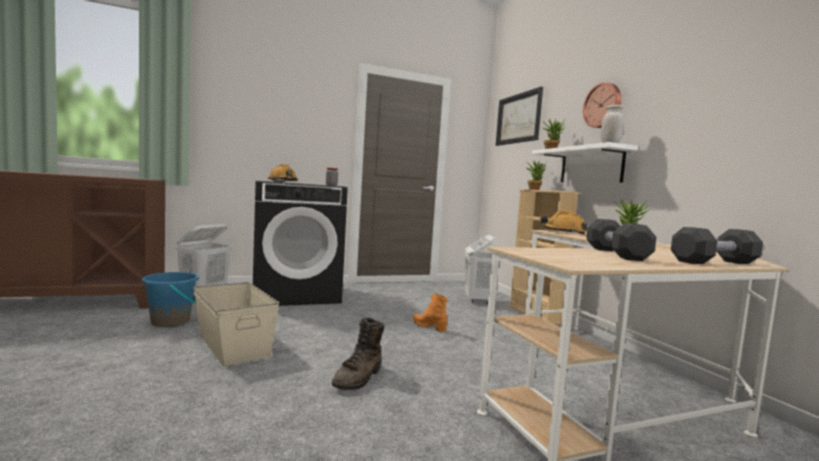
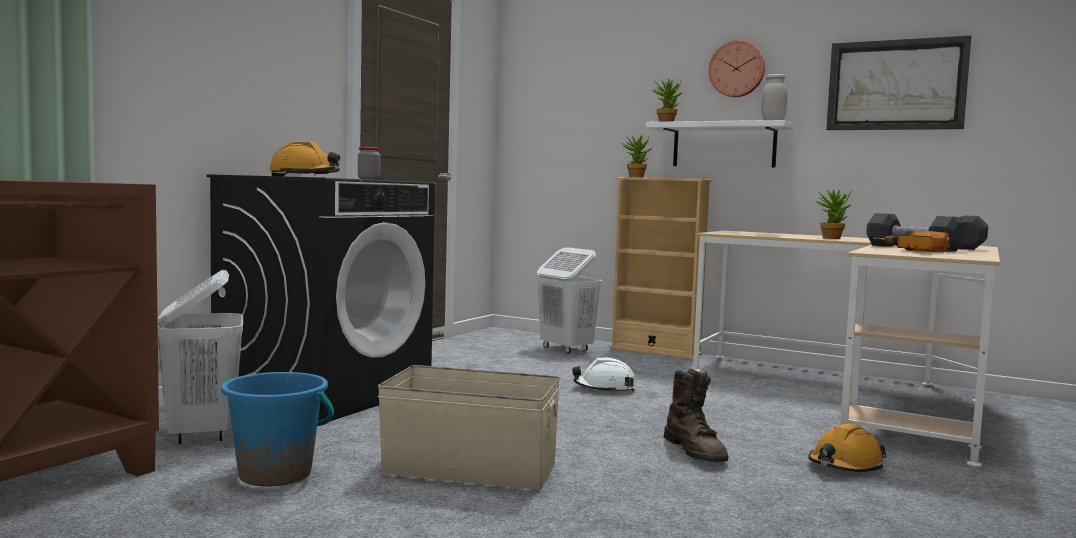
camera: 40 degrees left, 0 degrees up
(429, 326) = (605, 388): orange boot -> white hard hat
(518, 118) = (575, 68): picture -> picture (896, 85)
(563, 232) = (736, 233): orange hard hat -> orange hard hat (845, 466)
(568, 254) = (909, 251): none -> power drill

